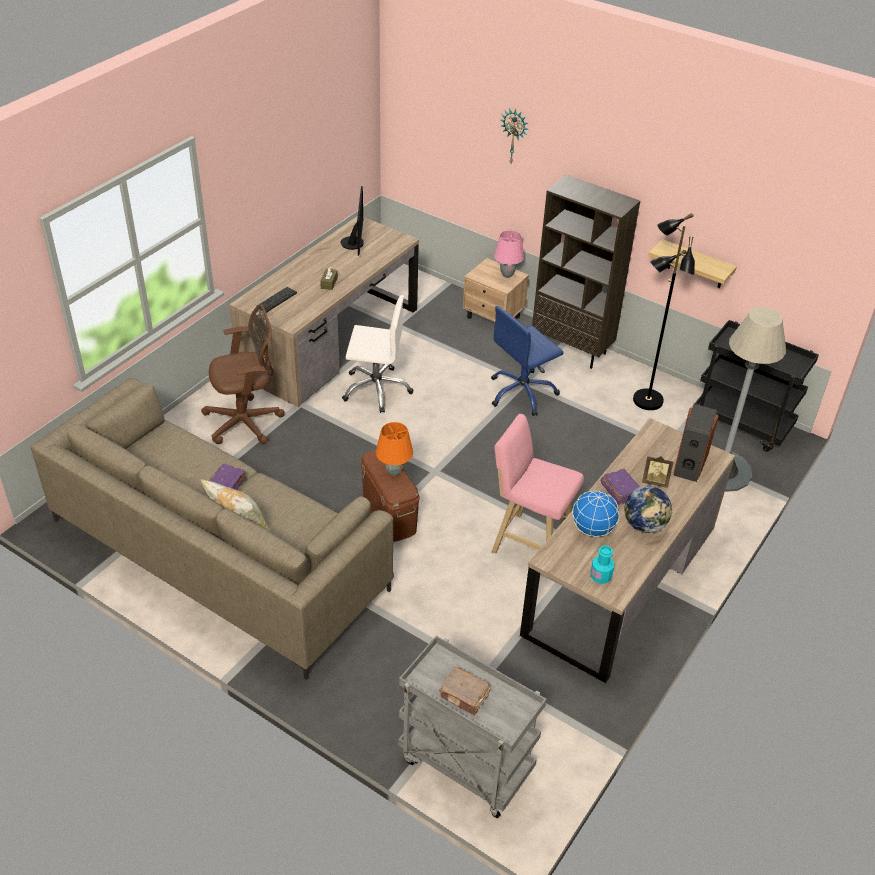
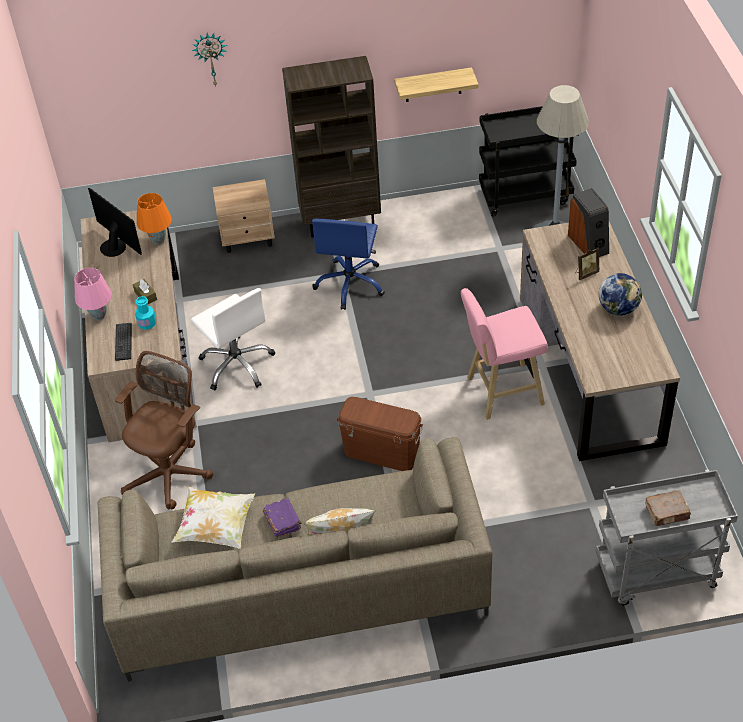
camera: 40 degrees left, 5 degrees up
(185, 456) = (216, 527): none -> pillow
(376, 389) = (237, 364): white office chair -> white office chair turned 90 degrees clockwise
(394, 472) = (381, 411): orange table lamp -> orange table lamp (158, 240)
(507, 274) = (248, 190): pink table lamp -> pink table lamp (98, 315)
(592, 529) = (593, 338): globe -> none
(600, 576) = (639, 365): turquoise bottle -> turquoise bottle (147, 324)
(620, 491) = (574, 297): purple book -> none
(647, 400) = (443, 224): black floor lamp -> none

